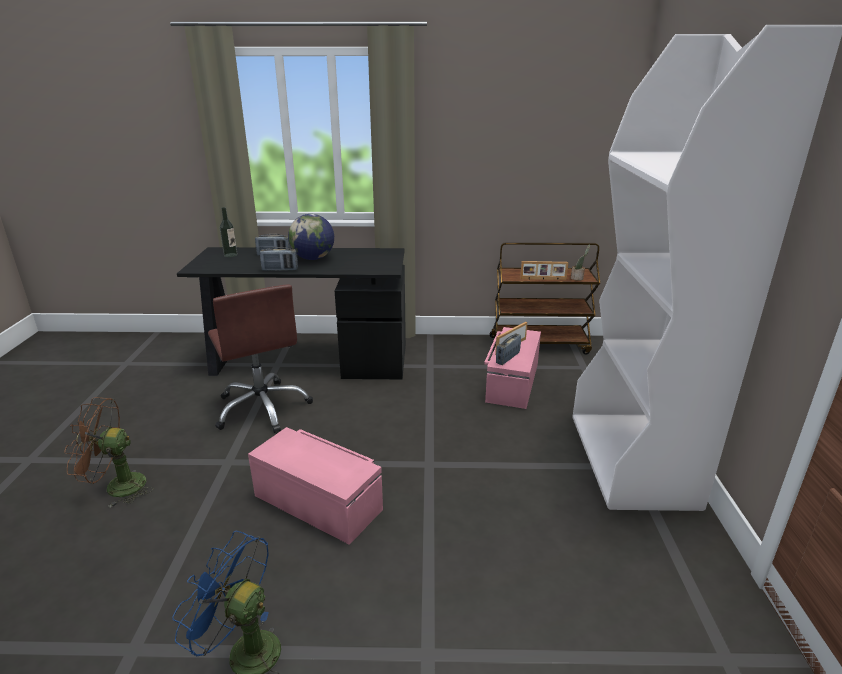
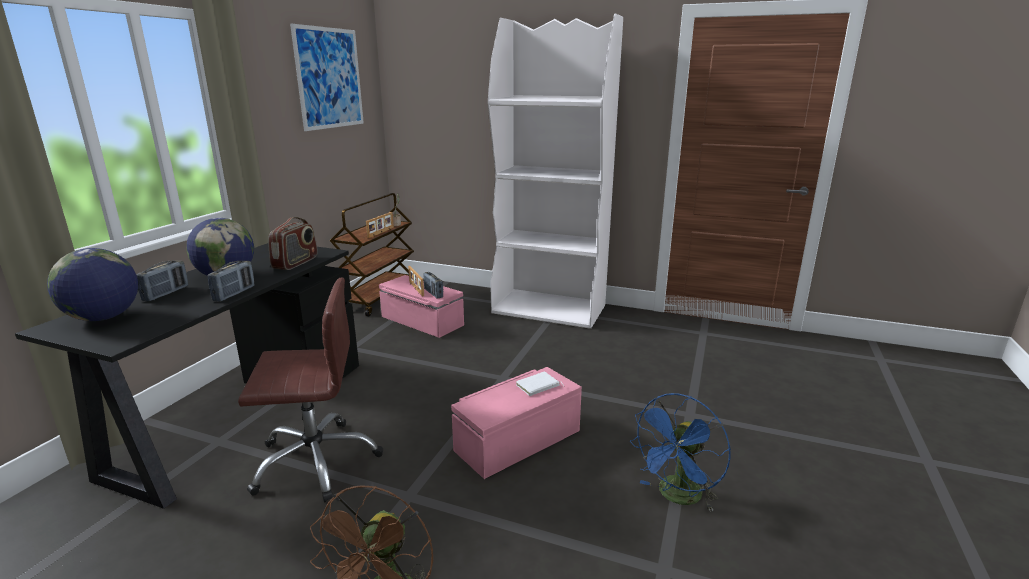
camera: 70 degrees left, 5 degrees down
(230, 255) = (104, 318): bottle -> globe
(334, 469) = (538, 386): none -> white book
(354, 268) = (296, 263): none -> radio
(543, 106) = (329, 78): none -> picture

